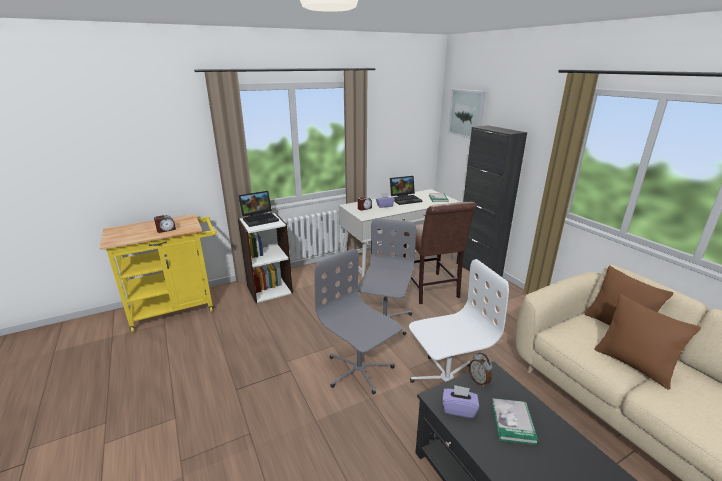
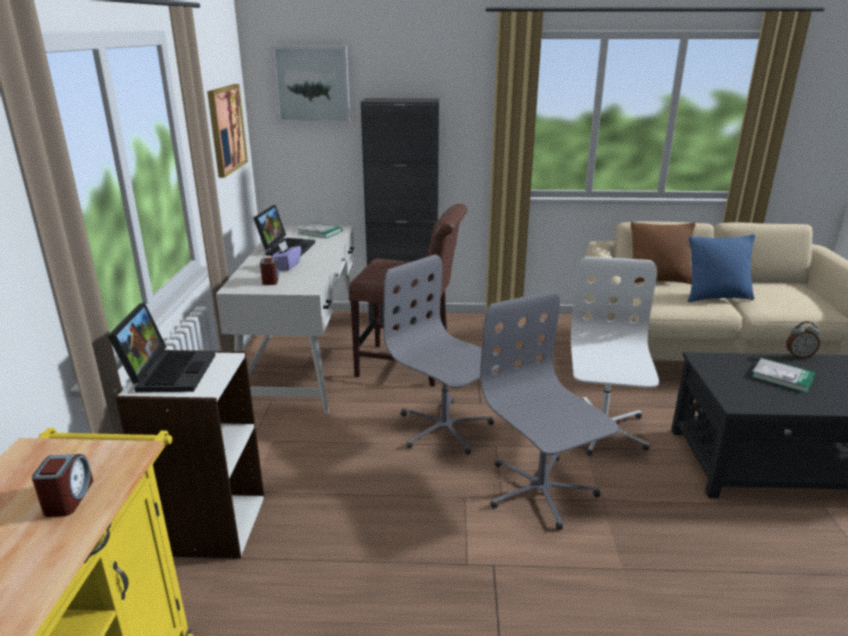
camera: 60 degrees left, 0 degrees up
(359, 370) = (539, 491): grey office chair -> grey office chair turned 75 degrees clockwise
(406, 131) = (226, 129): none -> picture
(458, 409) = (758, 397): purple tissue box -> none
(479, 380) = (714, 370): alarm clock -> alarm clock (798, 356)
(633, 365) = (716, 297): brown pillow -> blue pillow

